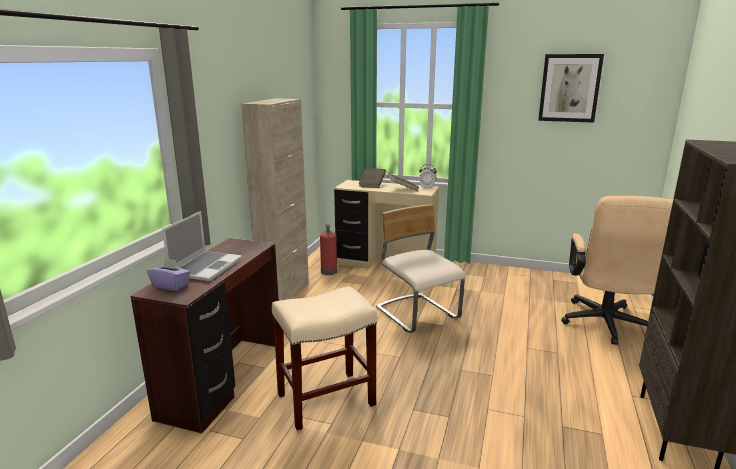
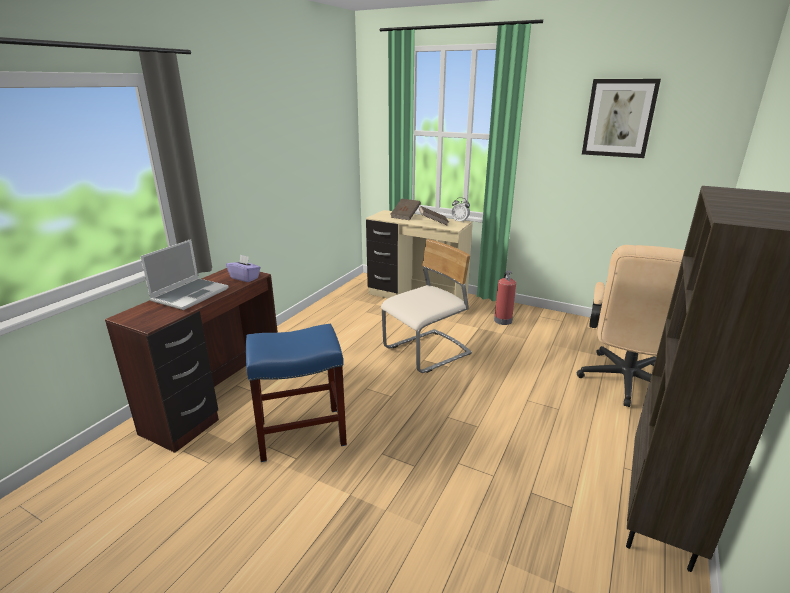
camera: 10 degrees right, 5 degrees up
(171, 286) = (146, 312): purple tissue box -> purple tissue box (245, 278)
(284, 293) = (307, 320): beige cabinet -> none
(325, 400) = (300, 433): beige stool -> blue stool
(329, 271) = (358, 300): fire extinguisher -> fire extinguisher (502, 320)
(417, 314) = (427, 352): beige chair -> beige chair turned 75 degrees clockwise

